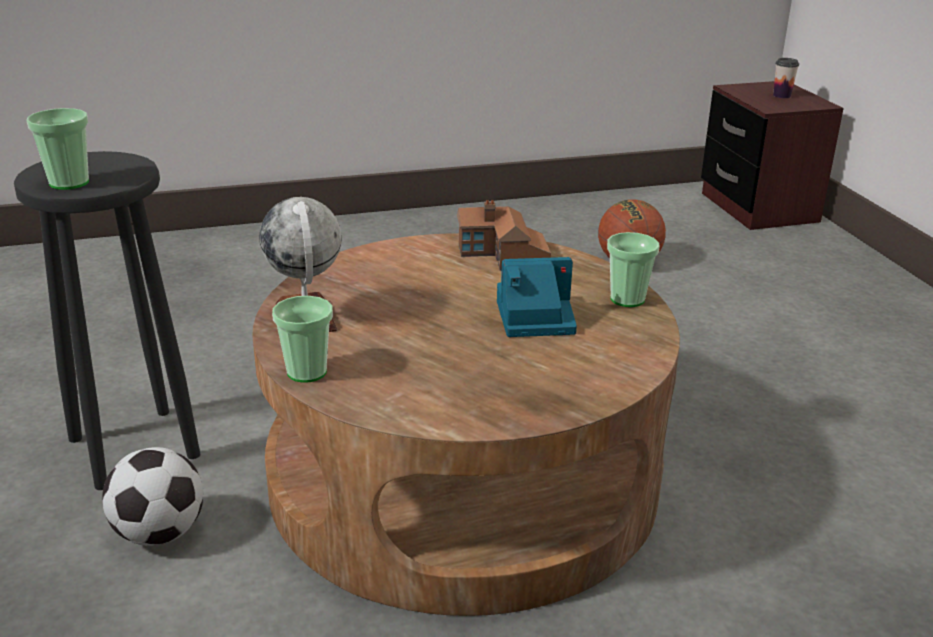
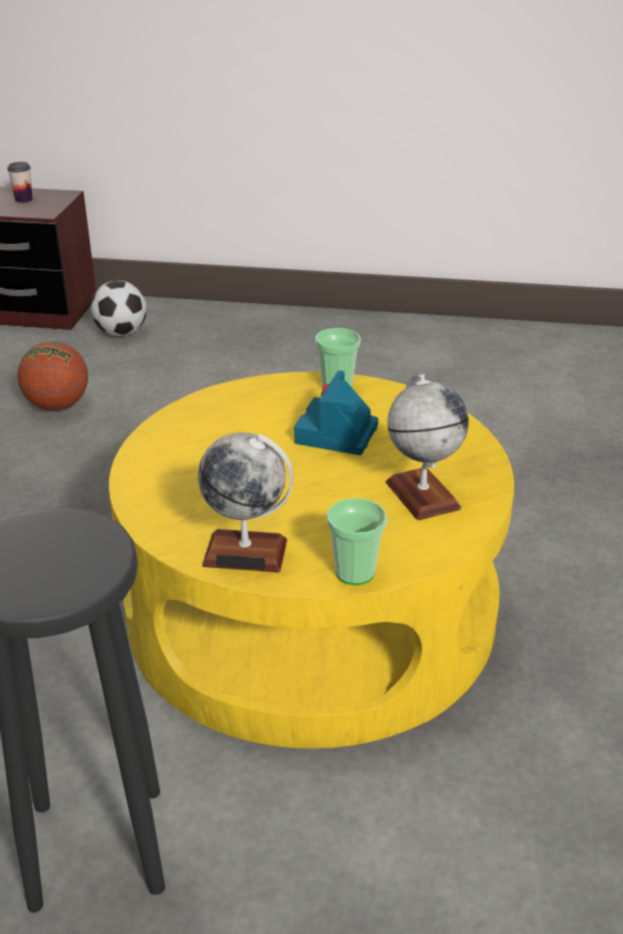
camera: 65 degrees left, 5 degrees up
(69, 183) = (71, 575): cup -> none
(159, 534) = (276, 844): football -> football (121, 333)
(463, 383) = (422, 495): none -> globe
(463, 474) = (311, 606): brown coffee table -> yellow coffee table
(503, 256) = (211, 417): toy house -> none

